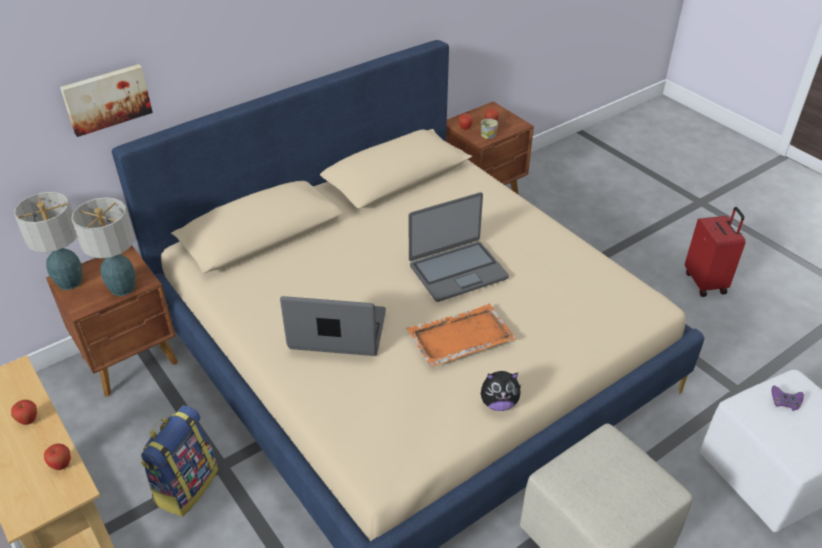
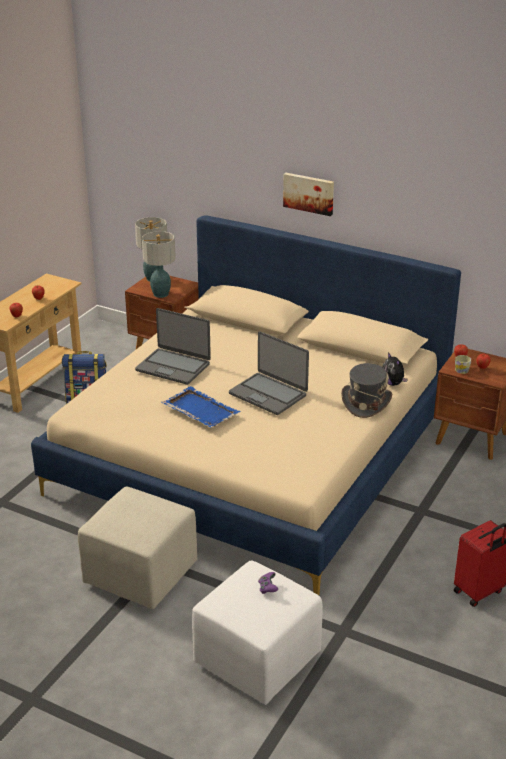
camera: 65 degrees right, 10 degrees down
(106, 98) = (211, 184): picture -> picture (309, 193)
(337, 331) = (173, 367): laptop -> laptop turned 135 degrees clockwise
(459, 337) = (200, 409): orange tray -> blue tray
(498, 403) = (153, 438): plush toy -> plush toy (393, 383)
(512, 210) = (366, 402): none -> grey hat

